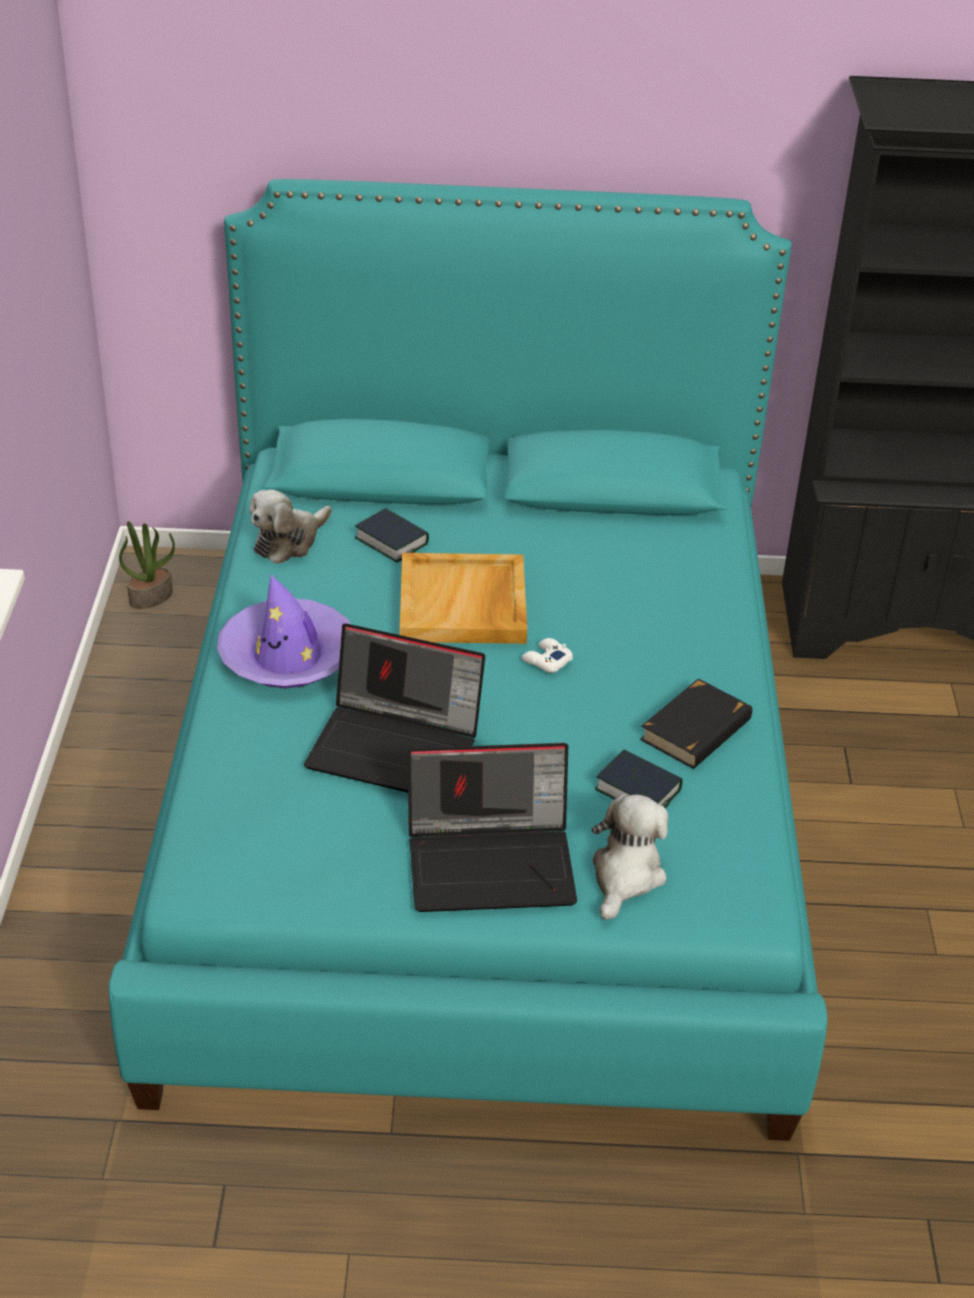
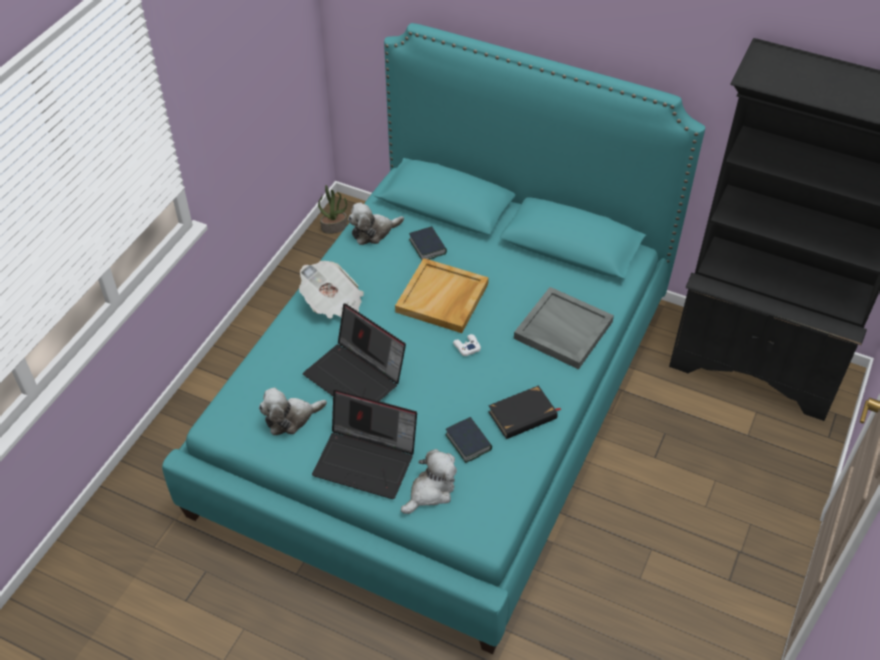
camera: 25 degrees right, 10 degrees up
(288, 656) = (333, 304): purple hat -> newspaper
(322, 839) = (290, 418): none -> plush toy
(676, 601) = (562, 330): none -> grey tray

